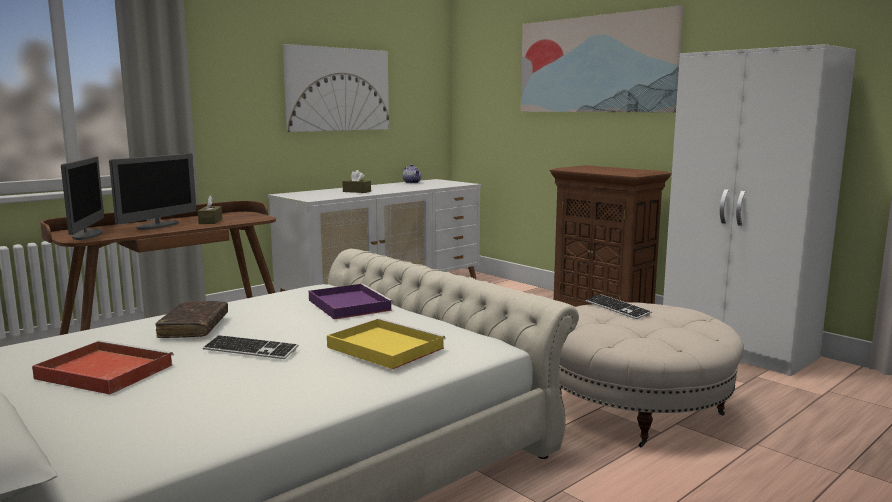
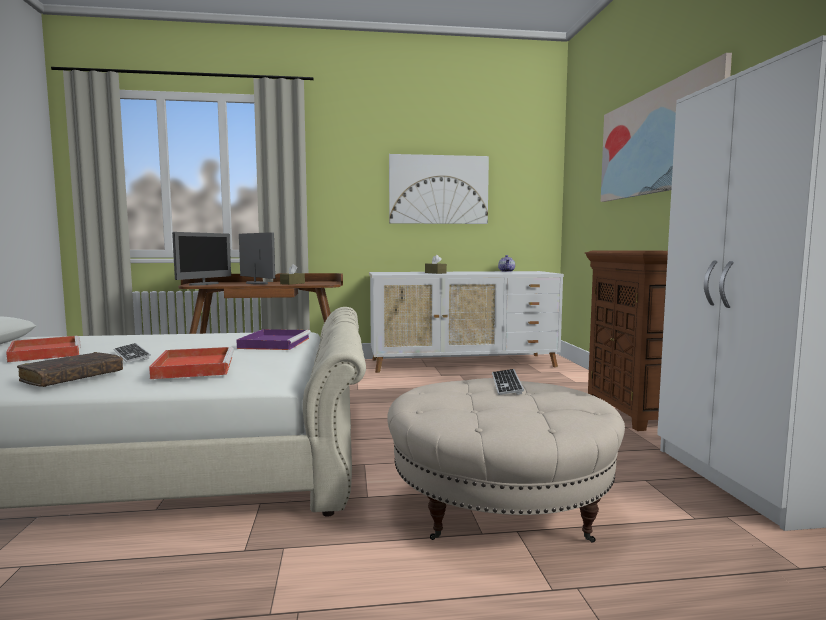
camera: 35 degrees right, 5 degrees down
(158, 225) = (256, 283): monitor -> monitor turned 105 degrees counterclockwise
(194, 327) = (154, 340): brown book -> brown book (72, 378)
(383, 347) = (194, 366): yellow tray -> red tray

